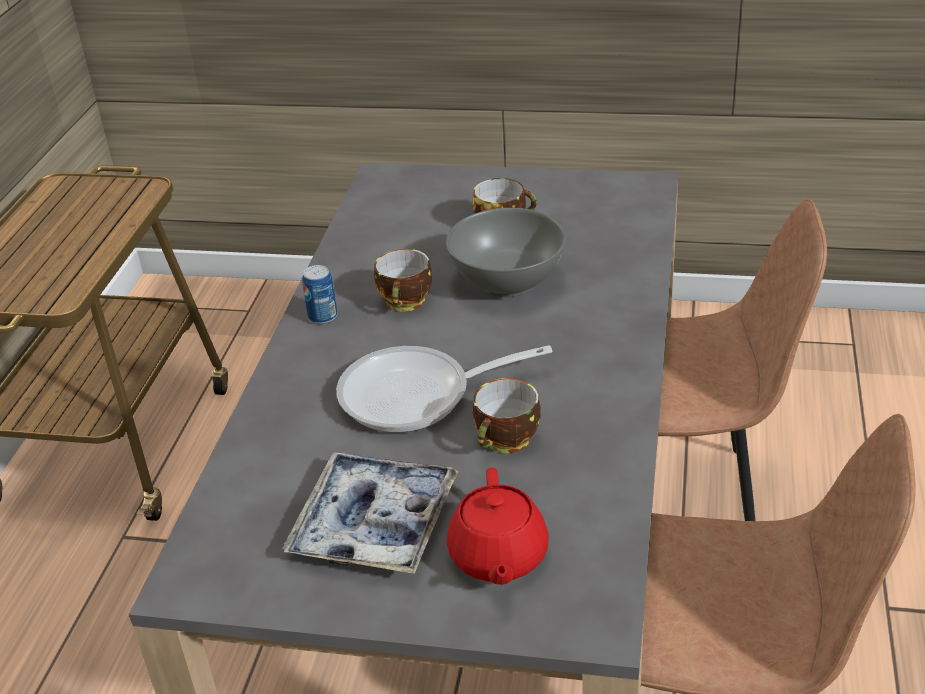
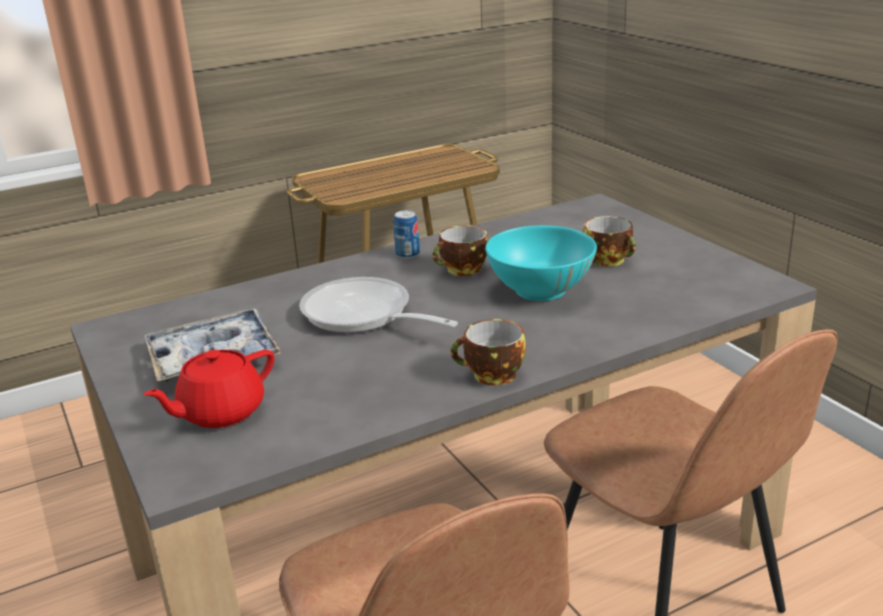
camera: 50 degrees right, 10 degrees down
(506, 282) = (540, 290): grey bowl -> turquoise bowl
(507, 441) = (352, 365): cup -> cup (491, 376)

